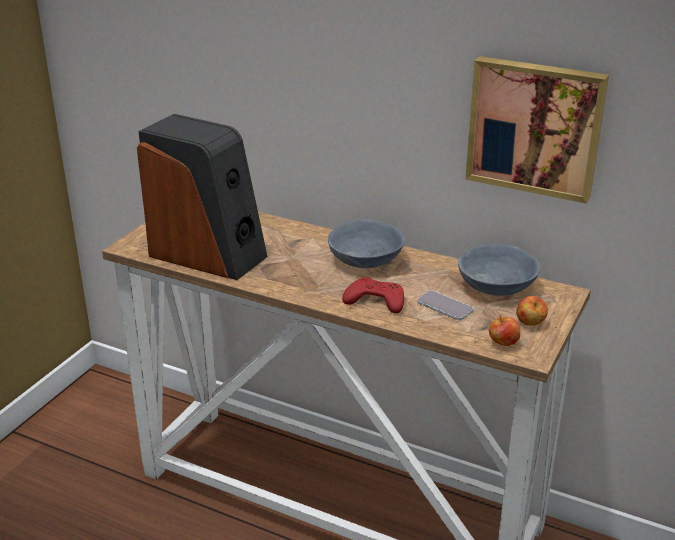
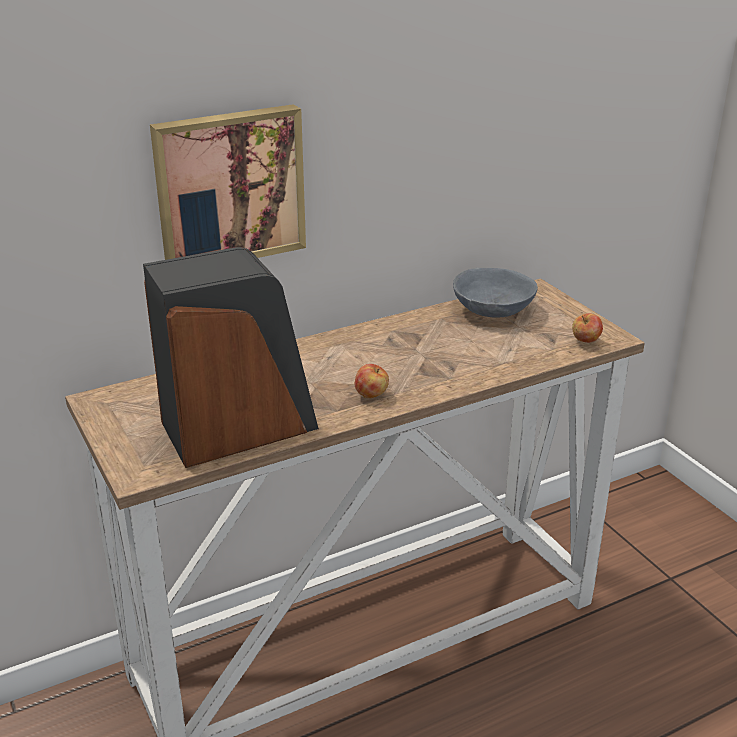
camera: 55 degrees left, 0 degrees up
(366, 259) = (371, 347): grey bowl -> none
(375, 300) = (452, 370): red game controller -> none
(444, 306) = (499, 343): phone -> none
(530, 323) = (566, 319): apple -> apple (371, 395)
(535, 127) = (481, 139): picture -> picture (229, 187)

